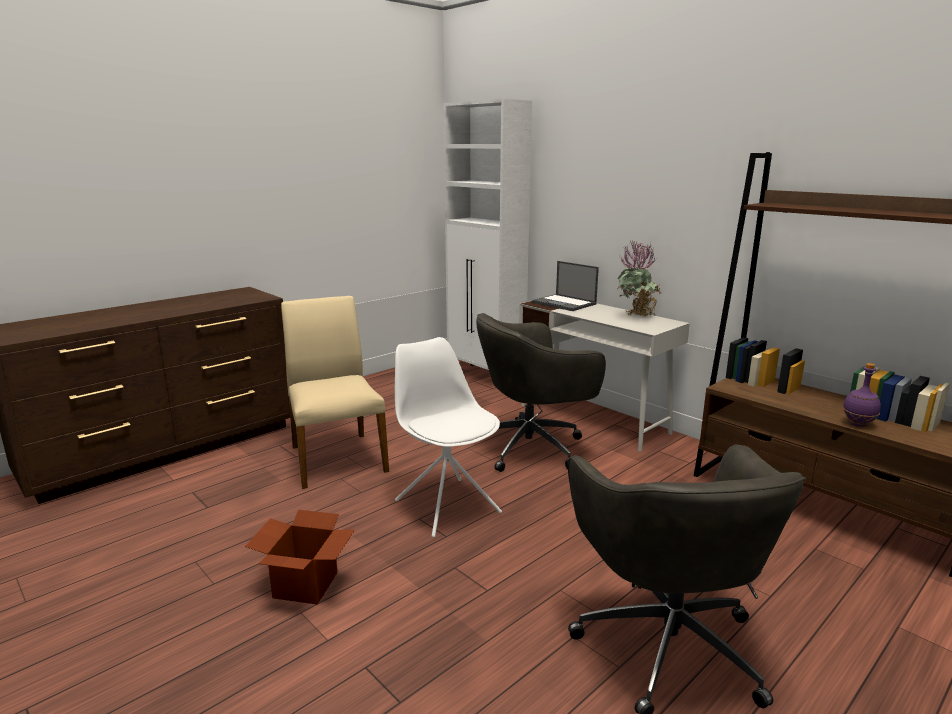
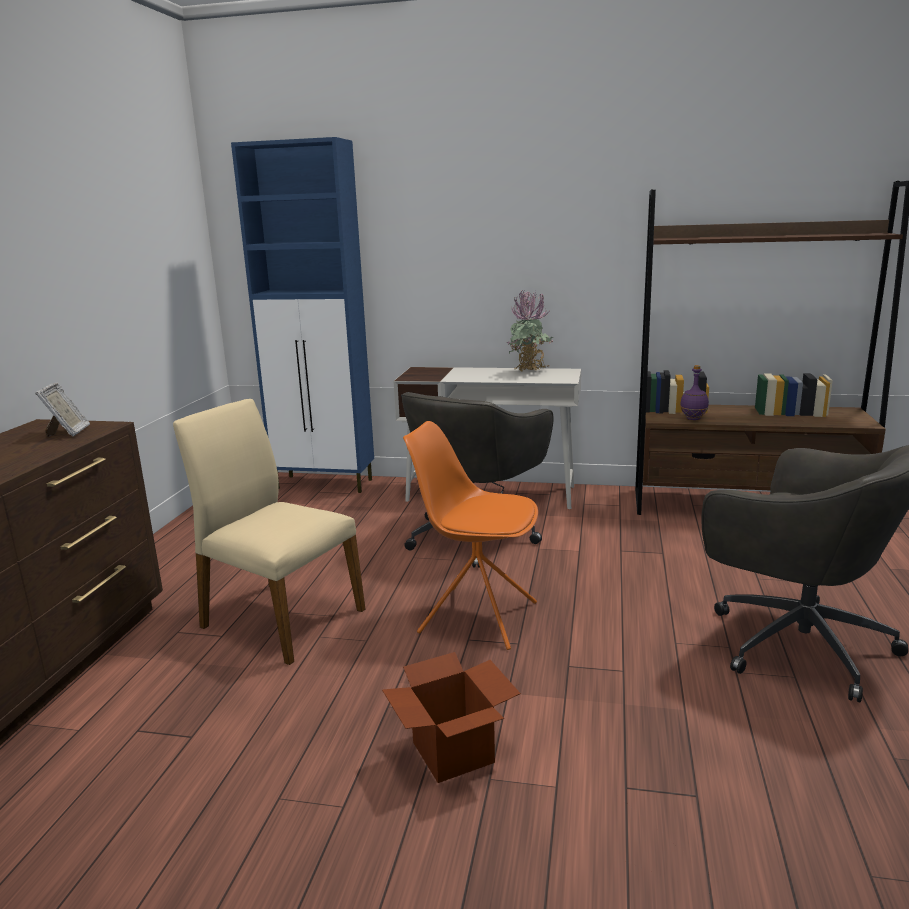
camera: 35 degrees left, 0 degrees up
(241, 298) = (68, 433): none -> picture frame
(446, 505) = (476, 617): white chair -> orange chair
(486, 377) = (325, 484): white cabinet -> blue cabinet
(565, 303) = (438, 372): laptop -> none
(858, 424) = (785, 422): purple bottle -> purple bottle (693, 419)

